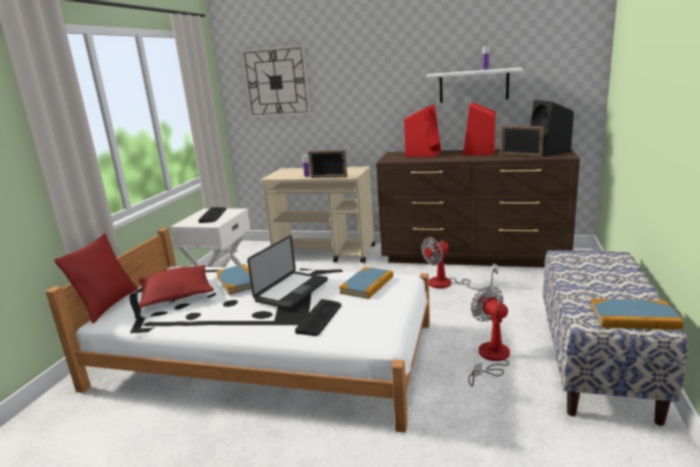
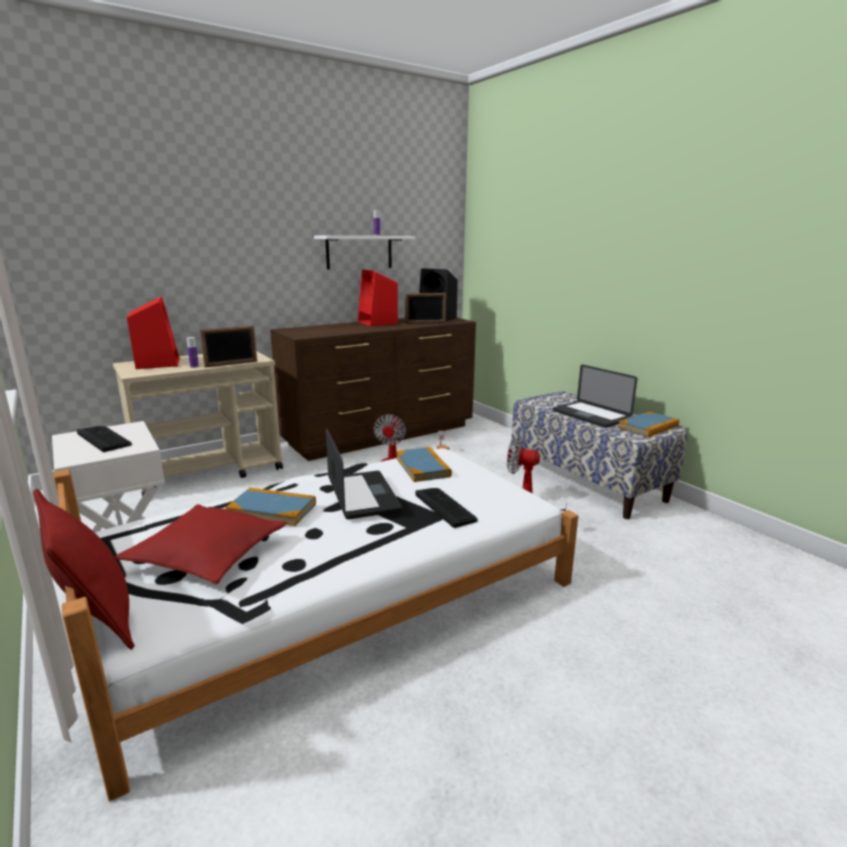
camera: 50 degrees left, 0 degrees up
(276, 82) = (94, 231): wall clock -> none
(423, 154) = (323, 328): red speaker -> red speaker (158, 363)
(593, 285) = (590, 415): none -> laptop

